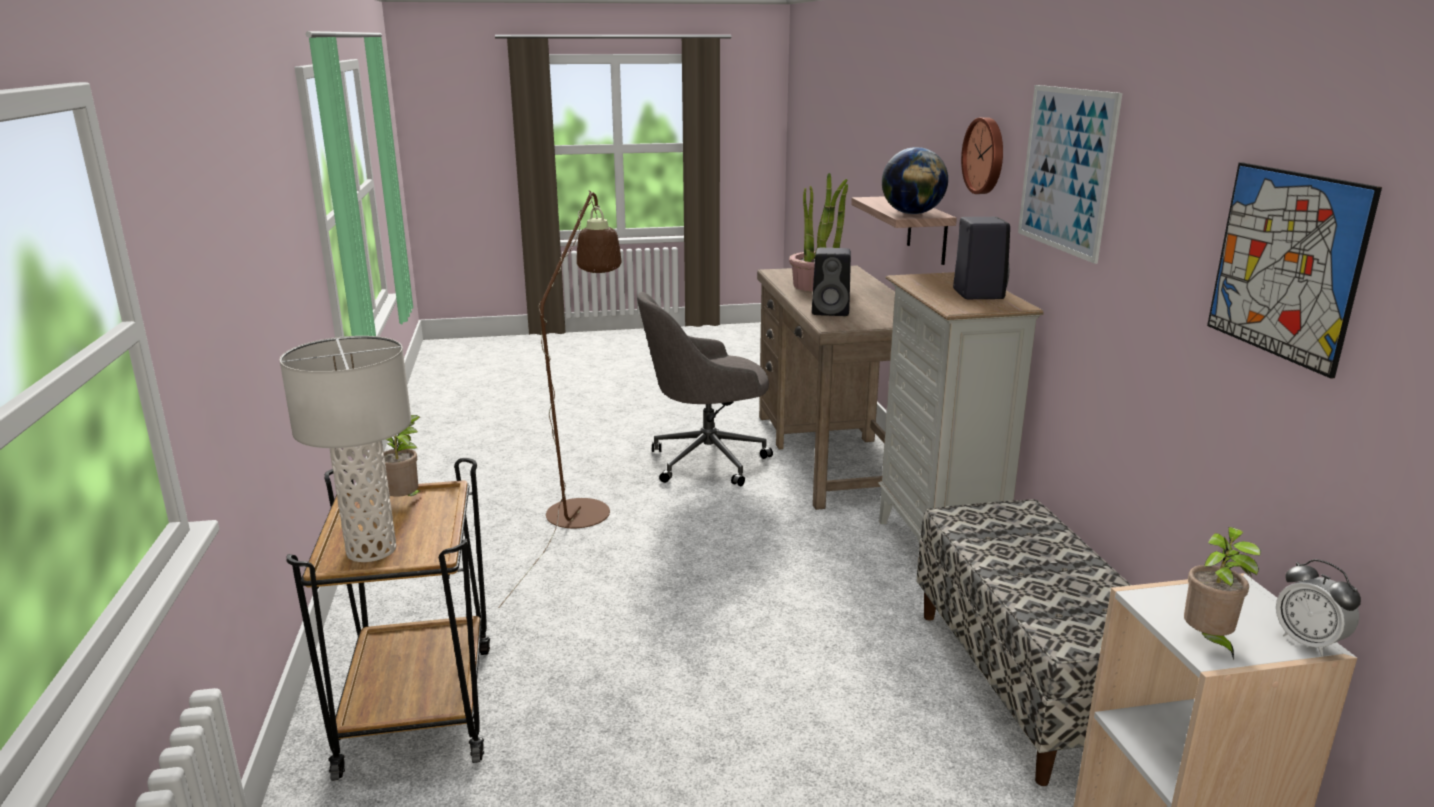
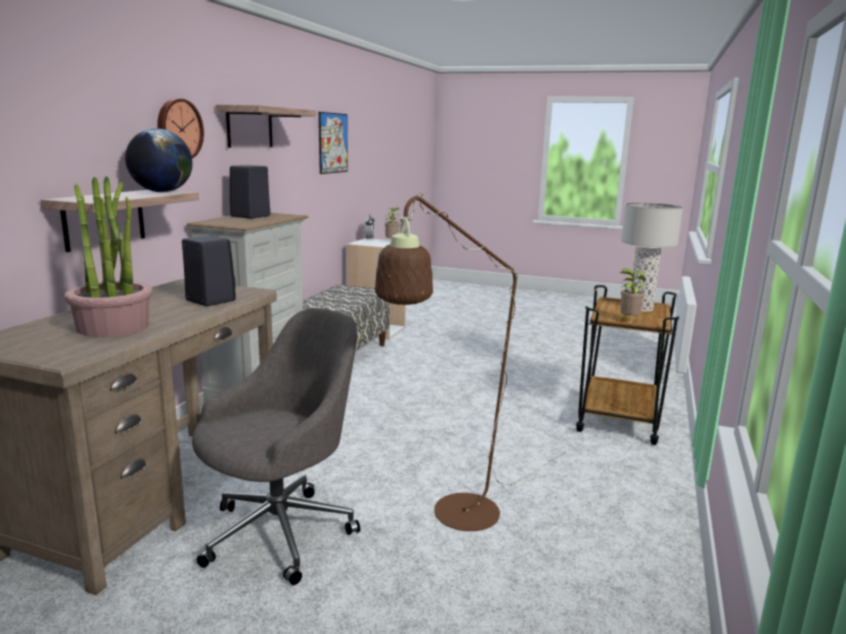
camera: 150 degrees left, 5 degrees down
(706, 462) = (280, 532): grey office chair -> grey office chair turned 60 degrees counterclockwise
(1066, 170) = (249, 127): picture -> shelf

